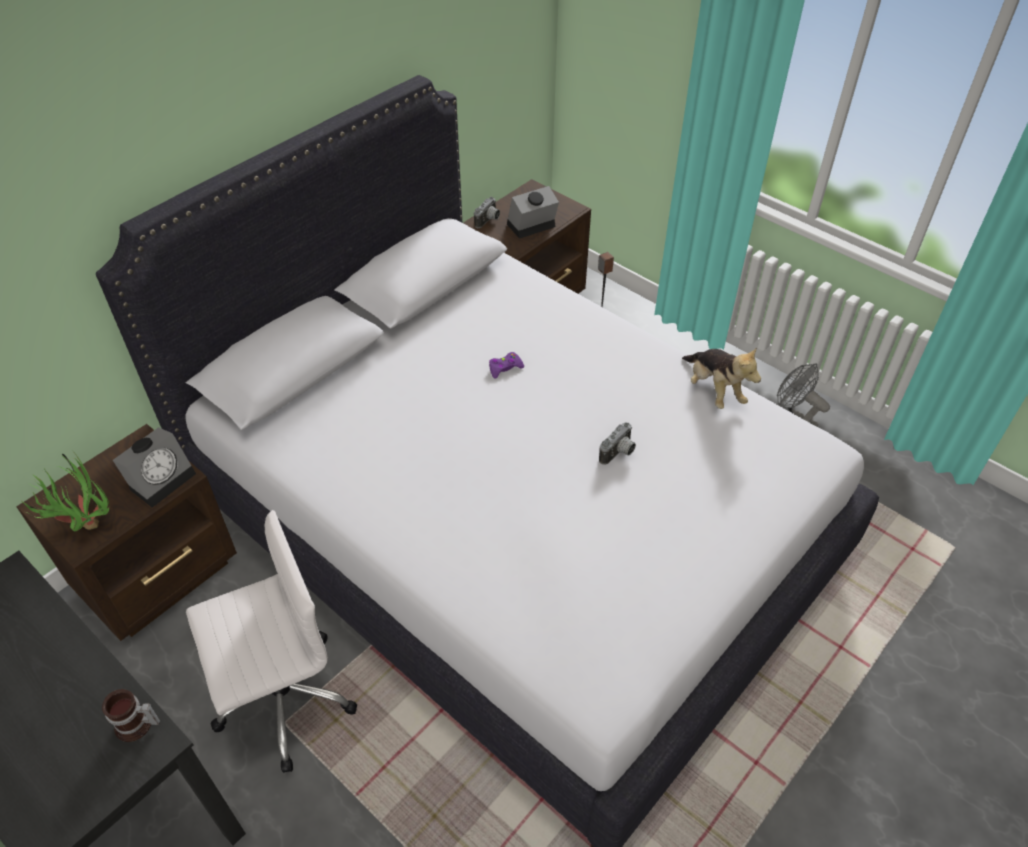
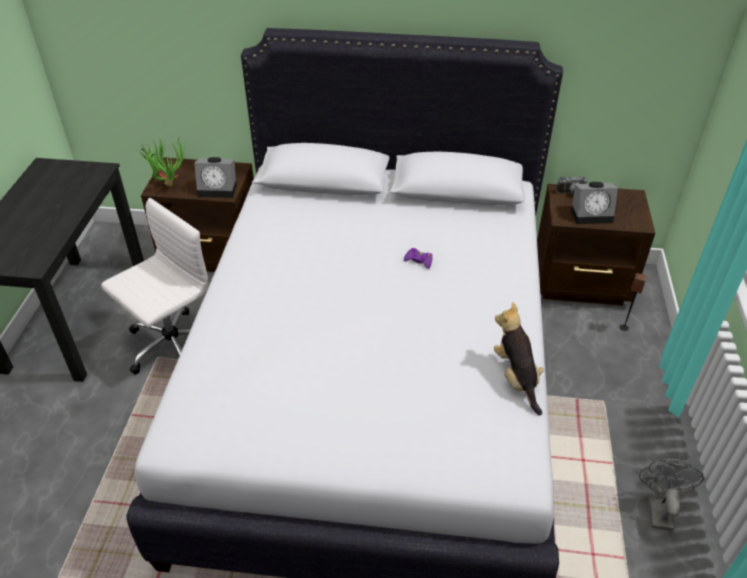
camera: 55 degrees right, 5 degrees down
(136, 726) = (40, 255): mug -> none
(282, 698) = (172, 347): white office chair -> white office chair turned 75 degrees counterclockwise
(530, 227) = (592, 214): alarm clock -> alarm clock turned 150 degrees clockwise
(619, 453) = (396, 352): camera -> none
(714, 390) = (516, 377): plush toy -> plush toy turned 135 degrees clockwise

